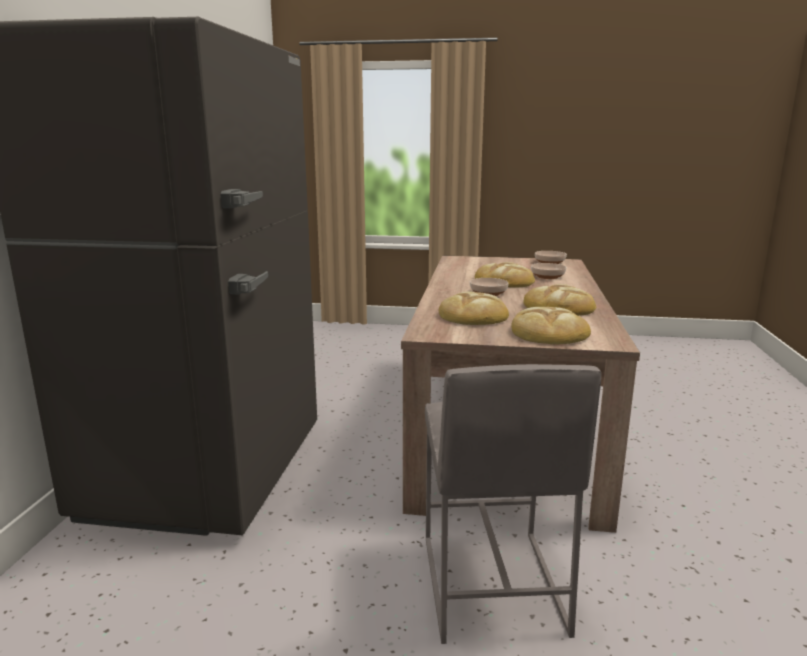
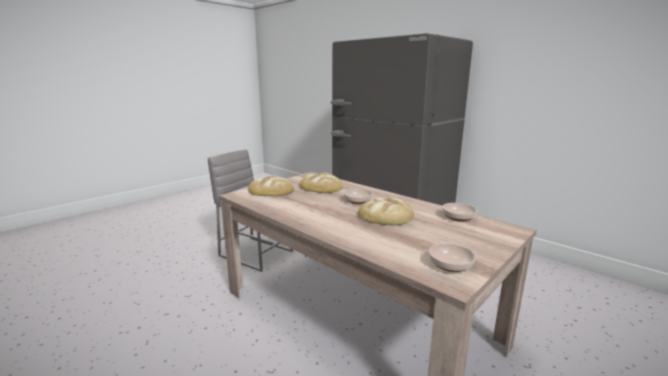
camera: 125 degrees right, 0 degrees up
(548, 277) = (380, 235): bowl -> bowl (457, 217)
(558, 307) = (300, 206): bread -> none

